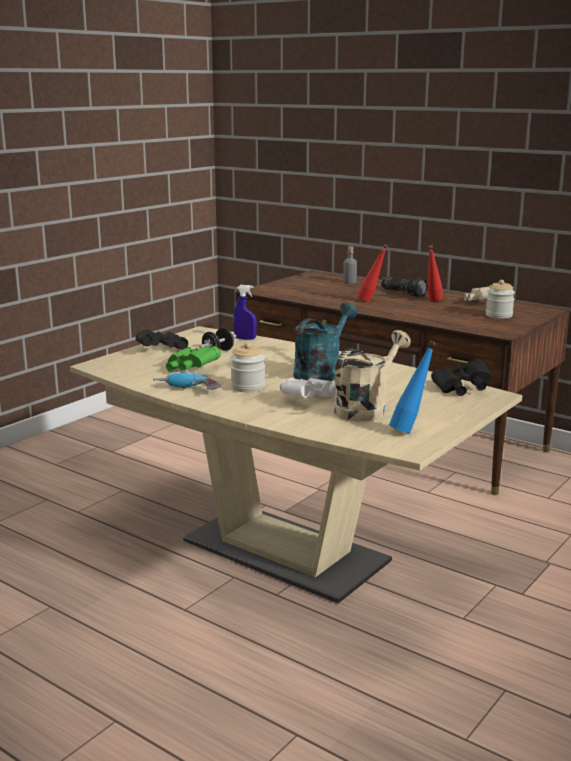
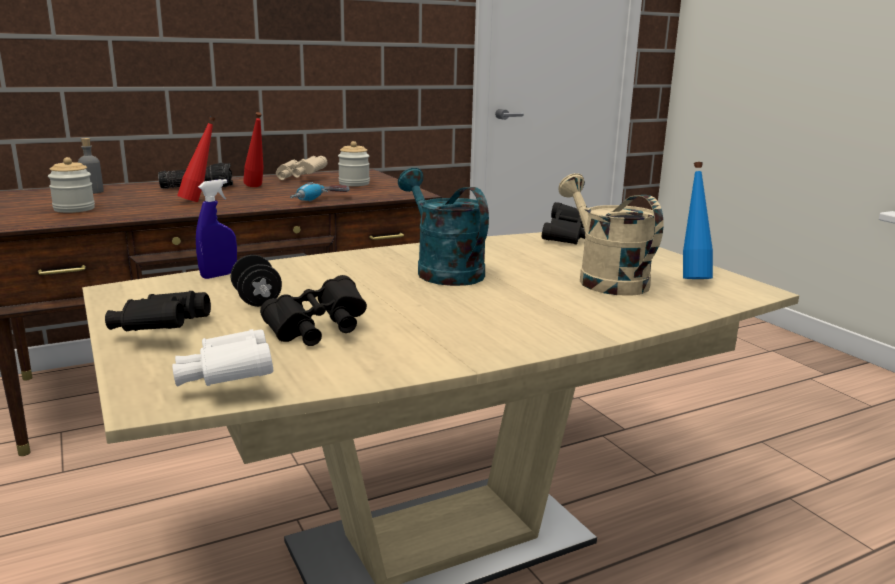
camera: 65 degrees left, 0 degrees up
(187, 391) = (429, 352): power drill -> power drill (320, 201)
(190, 369) = (317, 331): green binoculars -> black binoculars
(248, 387) = (458, 314): jar -> jar (74, 209)
(307, 399) = (546, 296): white binoculars -> white binoculars (227, 381)

